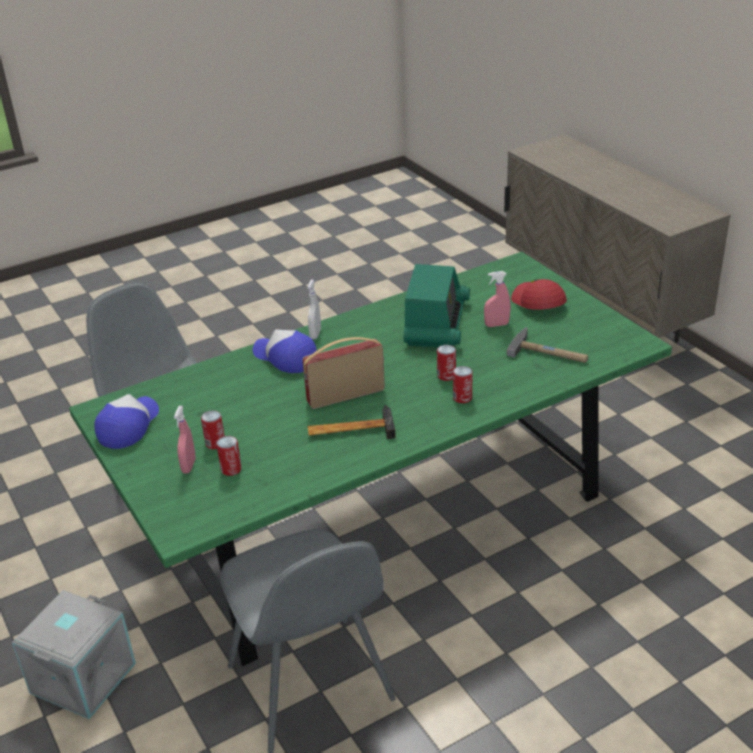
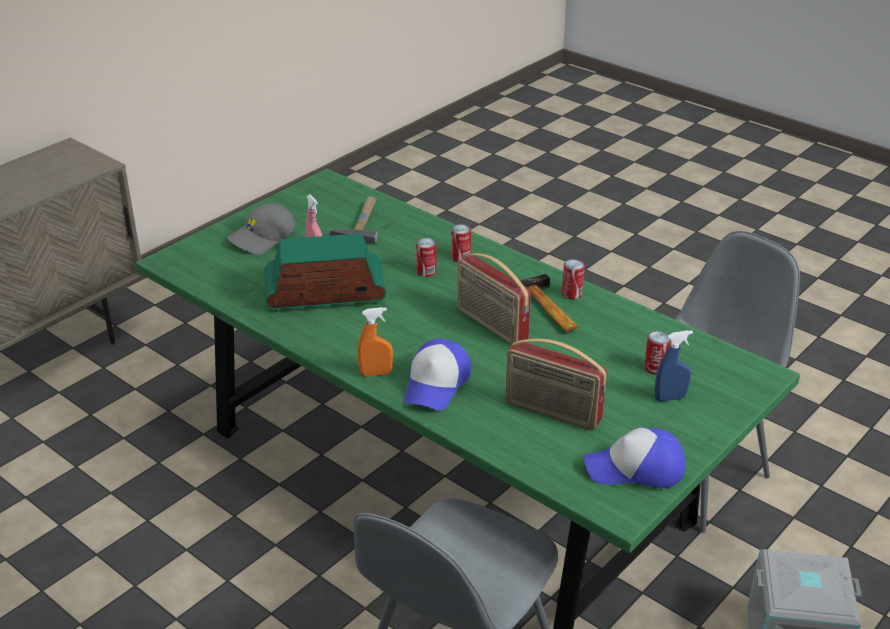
camera: 110 degrees left, 0 degrees up
(189, 466) = (670, 398): pink spray bottle -> blue spray bottle
(215, 443) = (622, 391): can -> can (572, 293)
(216, 402) = (552, 412): none -> radio
(315, 334) = (376, 373): white spray bottle -> orange spray bottle
(537, 303) = (262, 238): red cap -> grey cap

